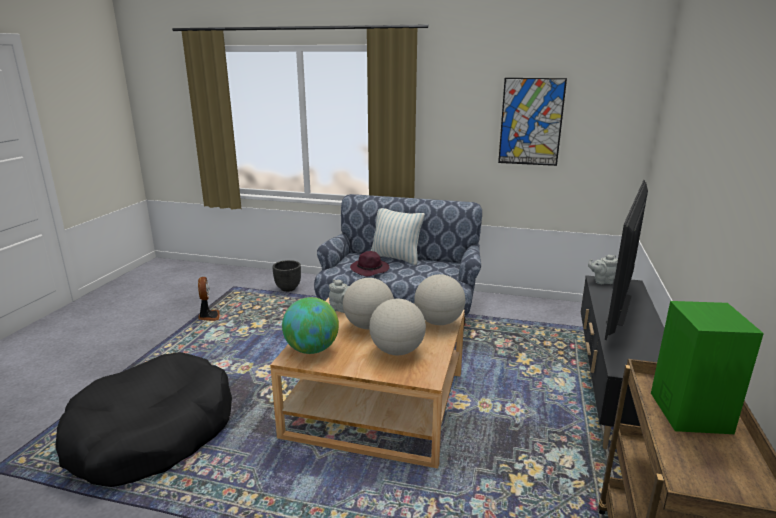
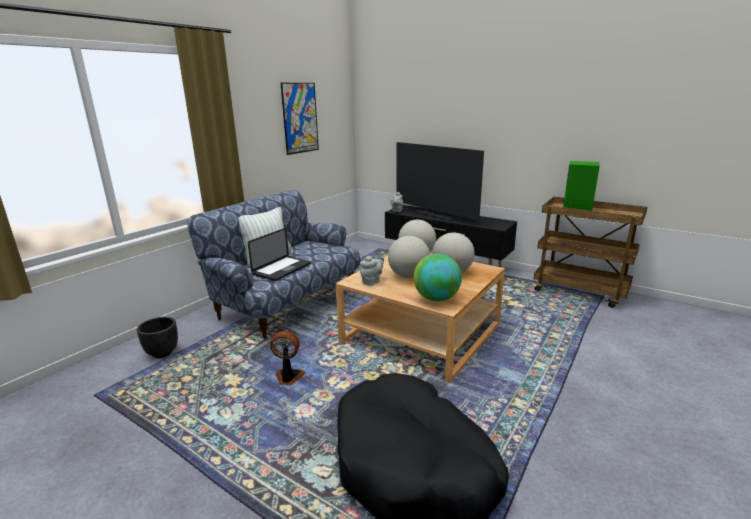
camera: 70 degrees left, 0 degrees up
(209, 317) = (166, 421): fan -> fan (288, 377)
(370, 270) = (282, 269): purple hat -> laptop

